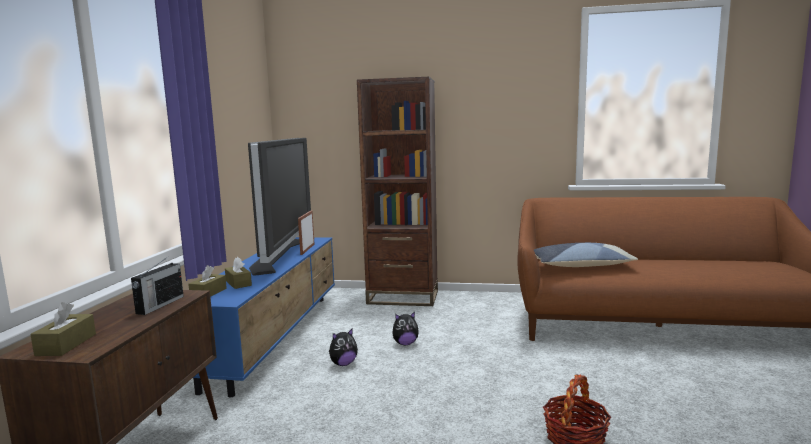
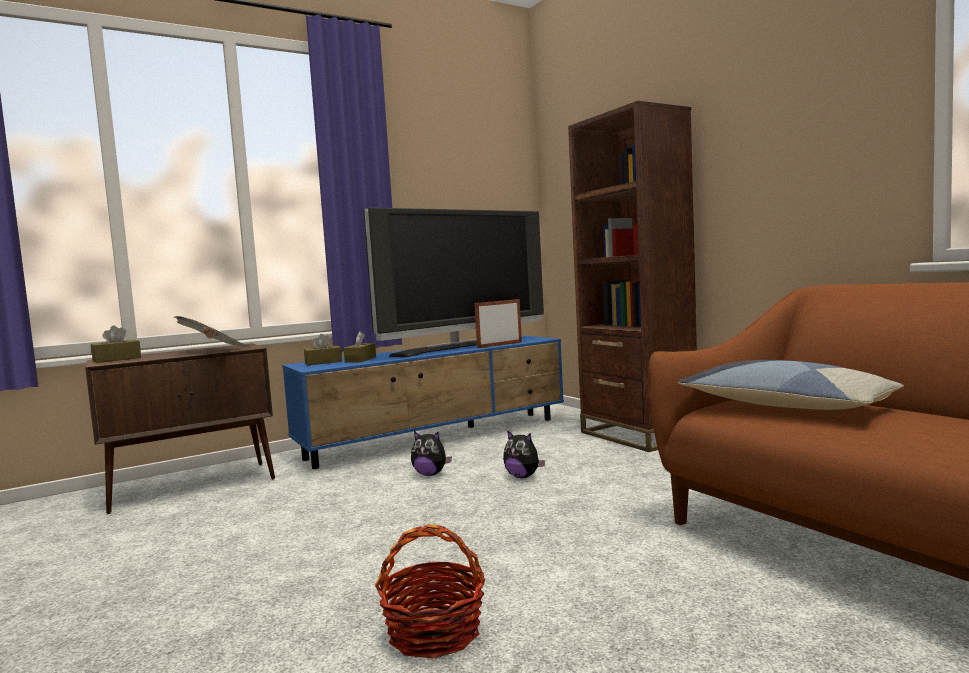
camera: 50 degrees right, 5 degrees down
(159, 305) = (215, 350): radio -> newspaper

